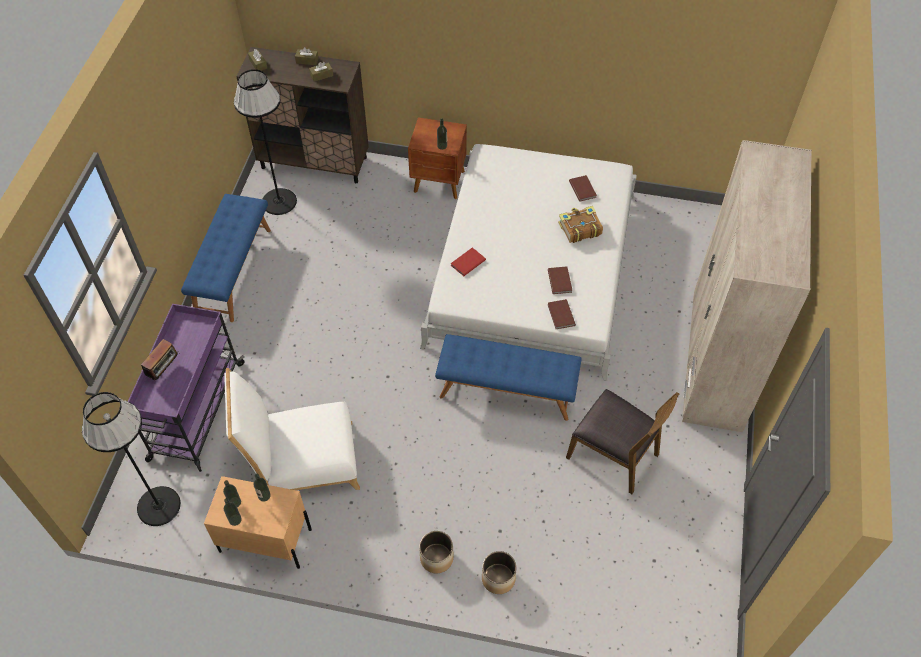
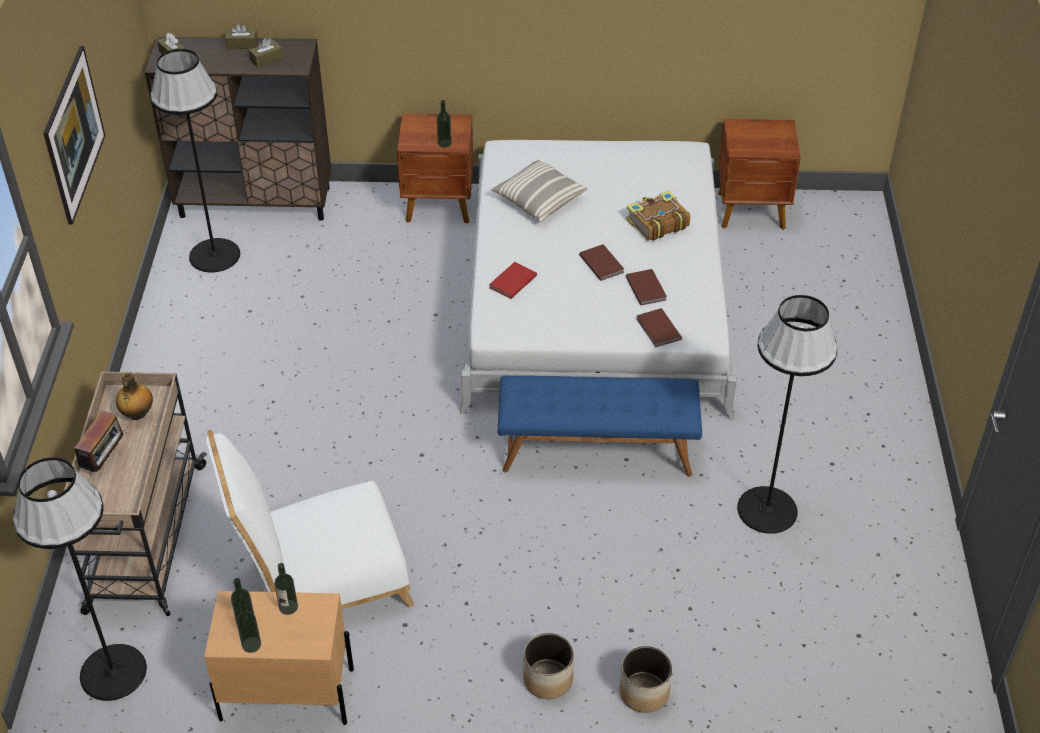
camera: 10 degrees left, 10 degrees down
(173, 149) = (79, 156): none -> picture
(191, 337) = (137, 414): none -> bottle
(196, 412) = (146, 539): purple cart -> beige cart
(233, 271) = (164, 350): blue bench -> none
(500, 198) = (538, 200): none -> pillow
(583, 189) = (649, 175): brown book -> brown book (602, 263)
(614, 455) = (767, 510): brown chair -> black floor lamp
(659, 216) = (752, 212): none -> brown nightstand
(716, 361) = (875, 376): beige wardrobe -> none

